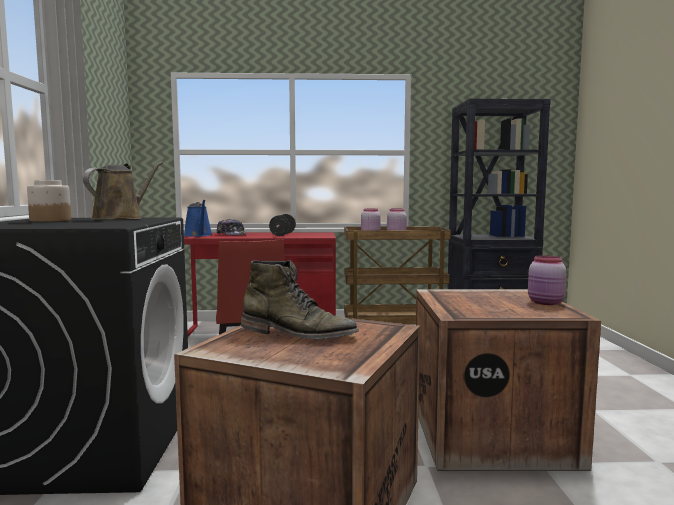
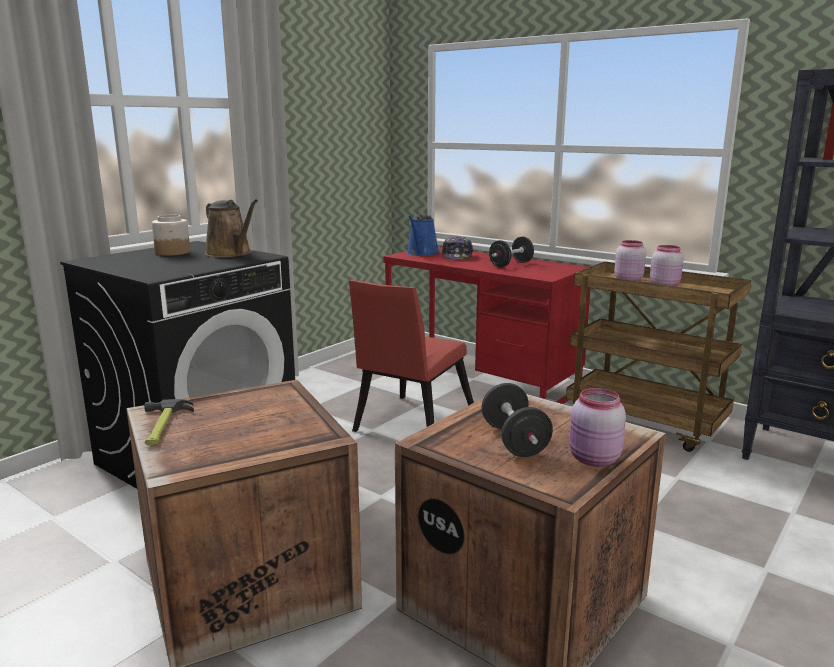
camera: 40 degrees right, 10 degrees up
(121, 218) = (231, 253): brown watering can -> brown watering can turned 75 degrees clockwise
(252, 353) = (162, 426): none -> hammer
(298, 334) = (238, 416): green boot -> none
(493, 305) = (514, 441): none -> black dumbbell

